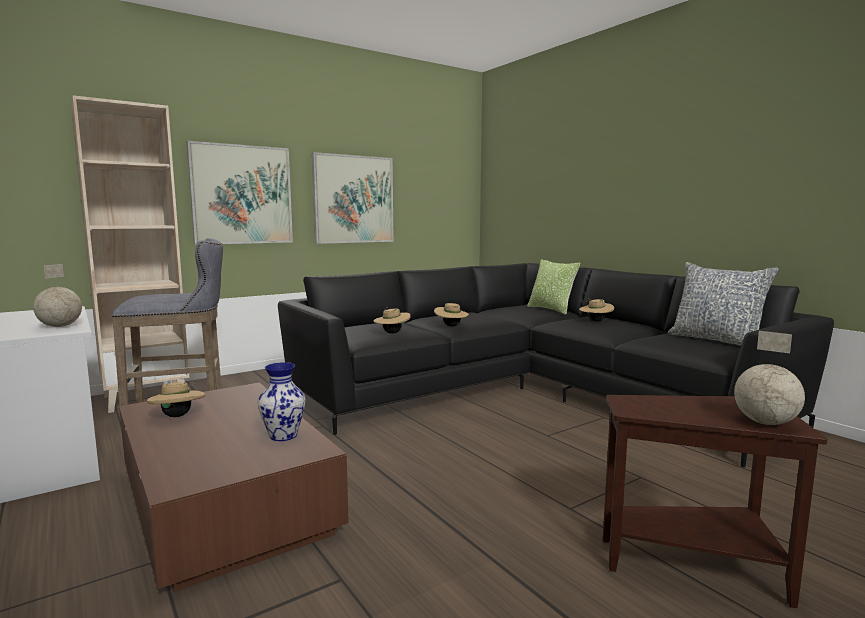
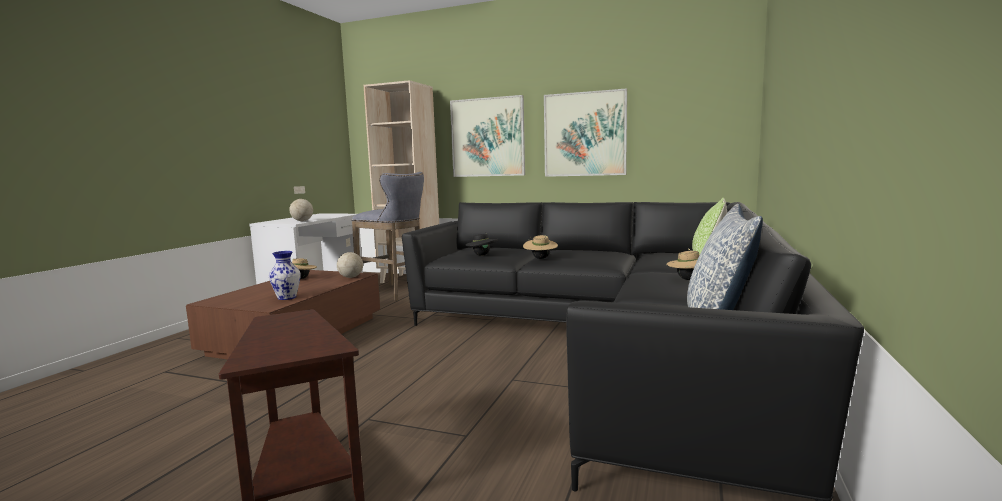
camera: 55 degrees right, 0 degrees up
(392, 333) = (482, 255): beige hat -> black hat
(764, 422) = (258, 352): globe -> globe (351, 277)

